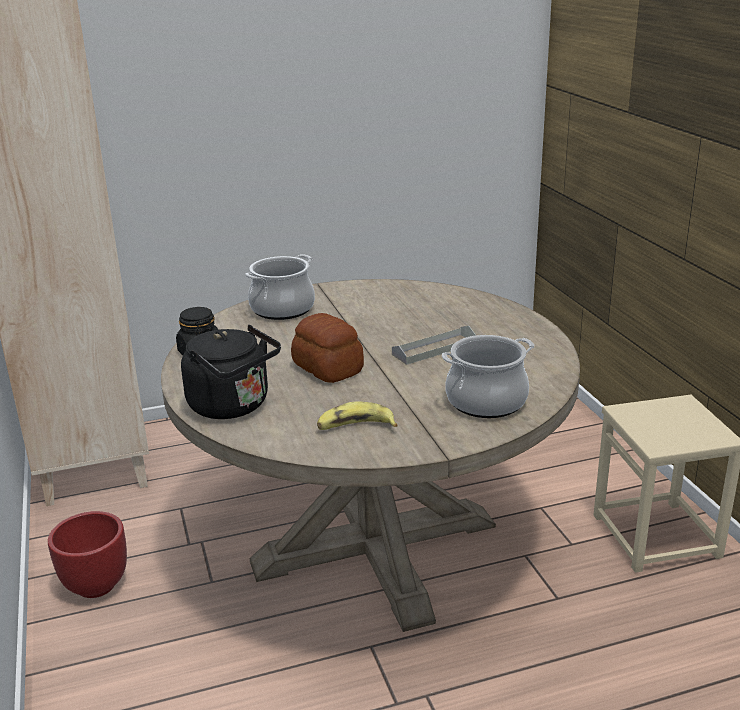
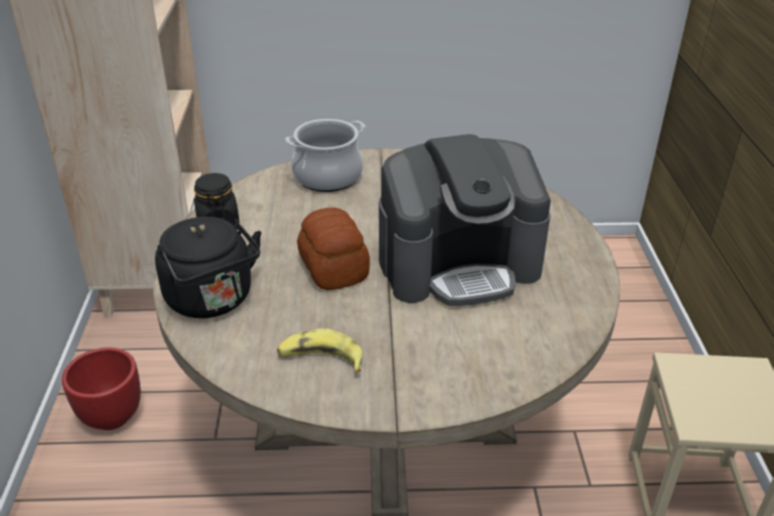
camera: 15 degrees right, 10 degrees up
(434, 349) = (459, 264): grey tray -> coffee machine
(486, 401) = (480, 353): cooking pot -> none

